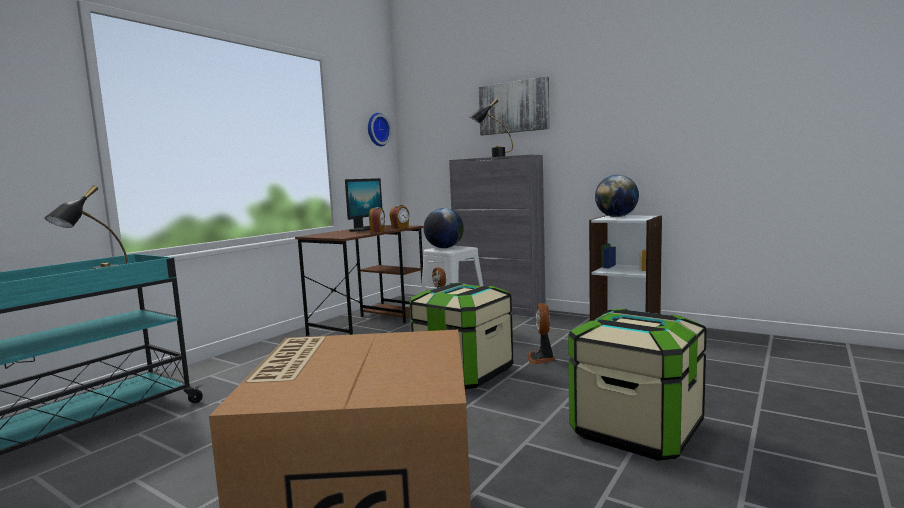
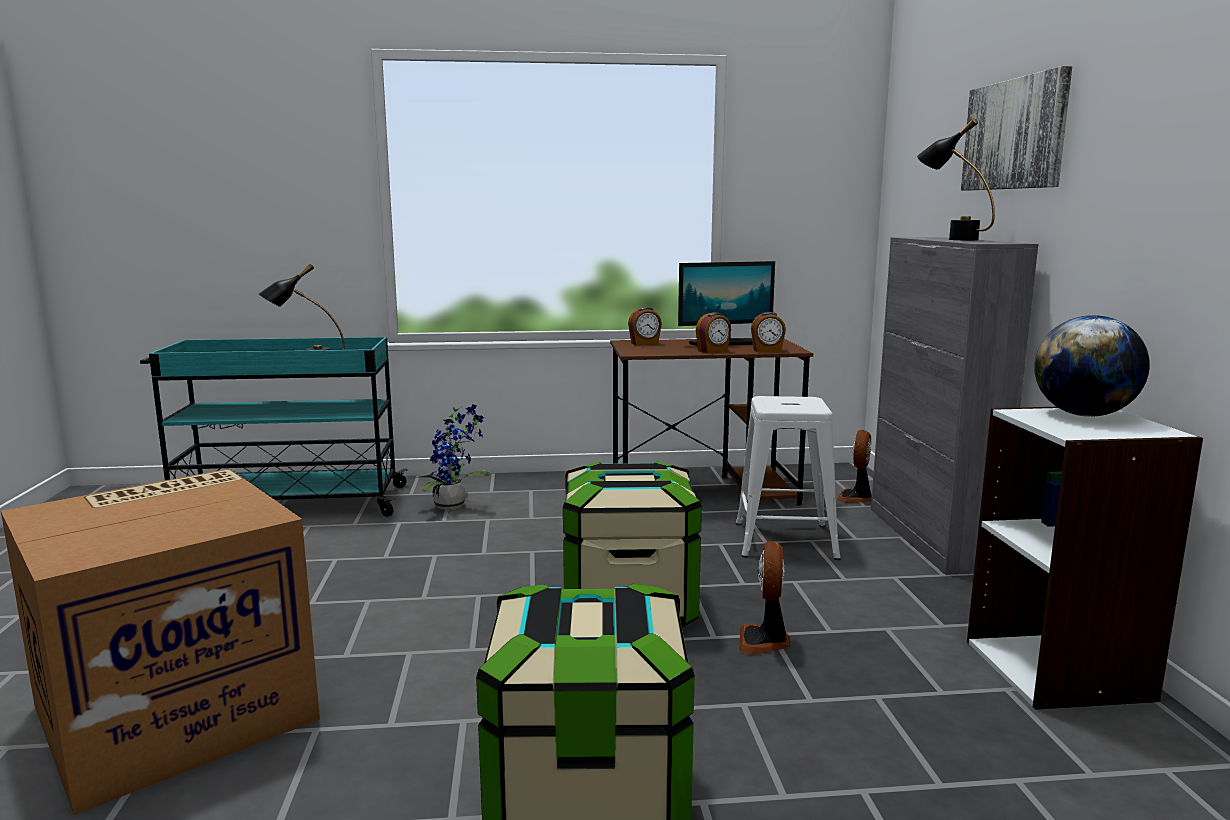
camera: 50 degrees right, 5 degrees up
(234, 379) = (454, 505): none -> potted plant
(326, 234) = (644, 344): none -> alarm clock
(377, 129) = (831, 171): wall clock -> none
(444, 248) = (784, 400): globe -> none
(541, 358) = (765, 641): fan -> fan turned 45 degrees counterclockwise

